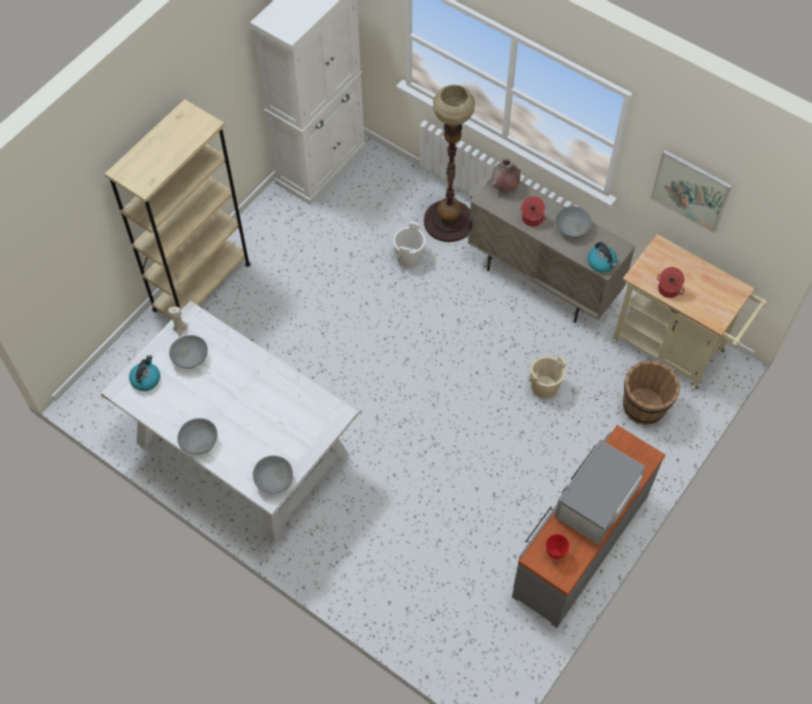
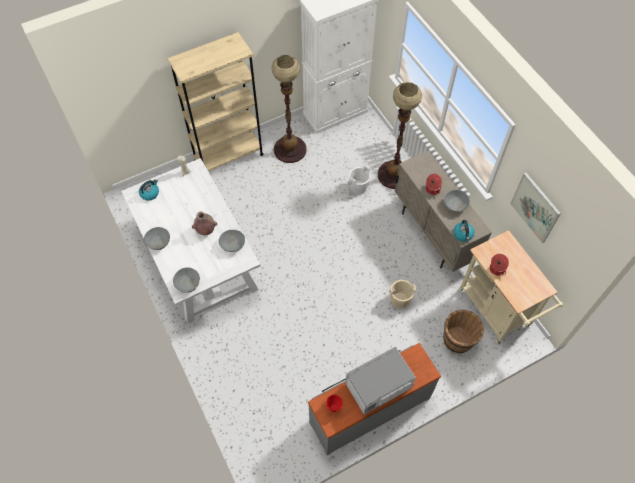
camera: 25 degrees right, 0 degrees up
(190, 358) = (181, 191): grey bowl -> grey bowl (232, 245)
(284, 241) = (290, 149): none -> floor lamp
(504, 187) = (425, 163): brown vase -> brown vase (205, 230)

